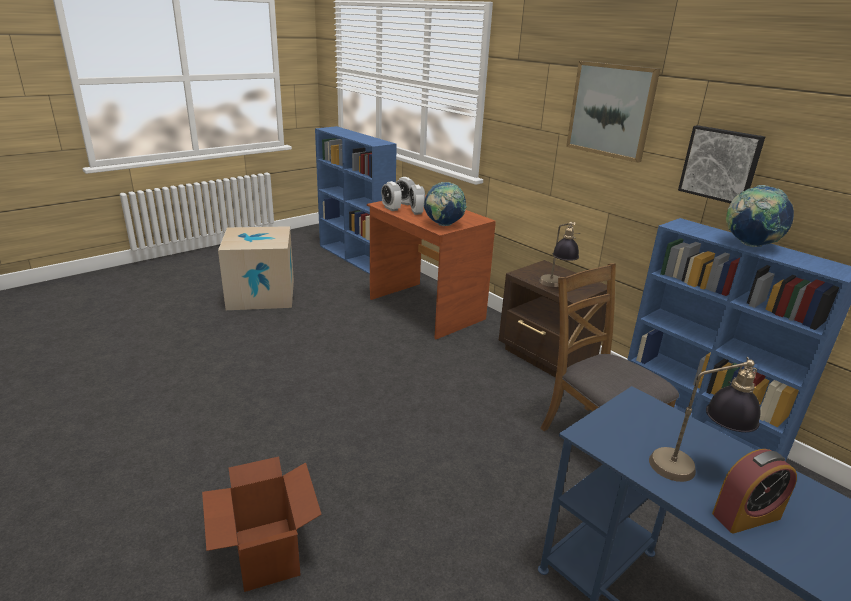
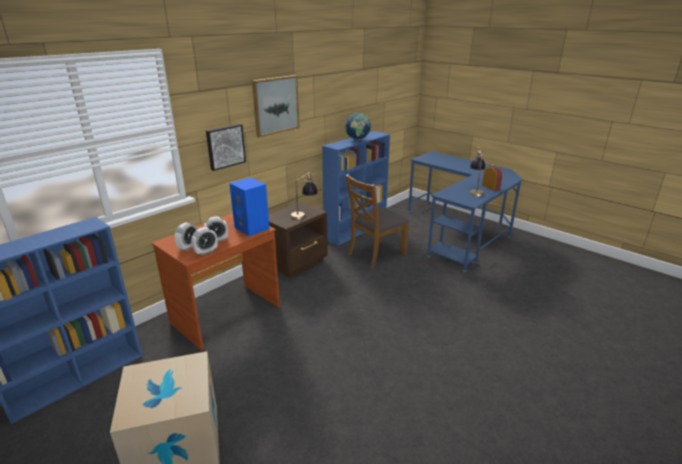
camera: 95 degrees left, 0 degrees up
(266, 554) = (511, 347): cardboard box -> none
(443, 225) = (253, 228): globe -> blue speaker
(720, 164) = (327, 113): picture -> picture (225, 146)

